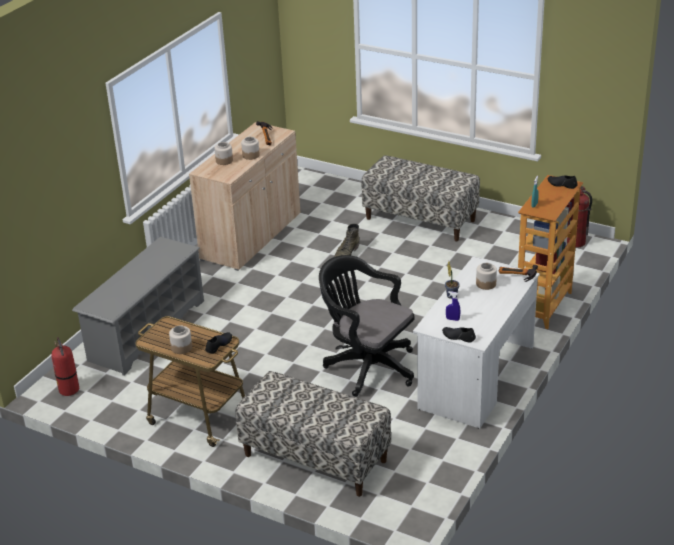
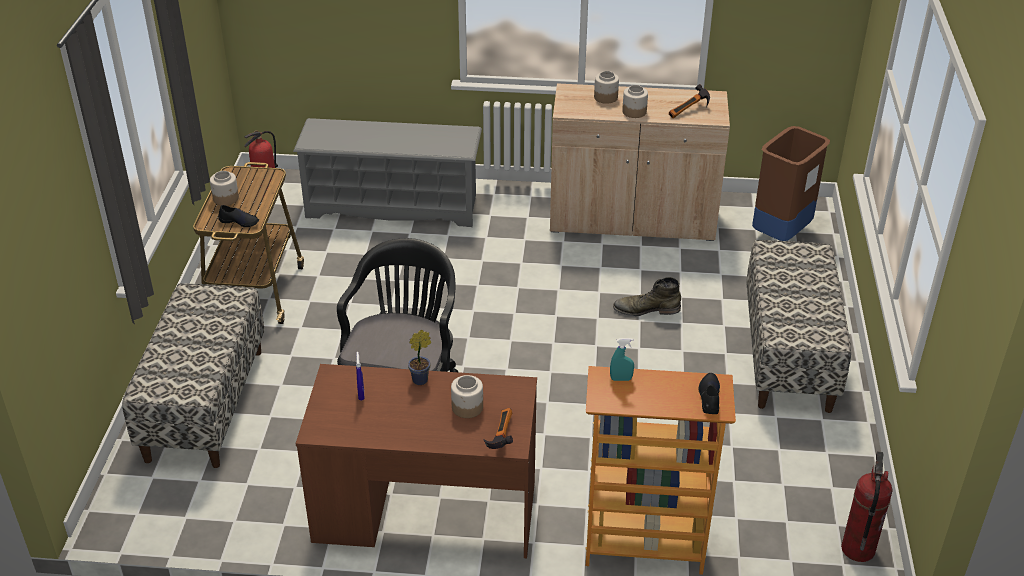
camera: 65 degrees right, 5 degrees up
(310, 190) = (780, 233): none -> brown trash can
(458, 337) = (320, 409): black shoe -> none
(476, 378) = (425, 512): white desk -> brown desk

